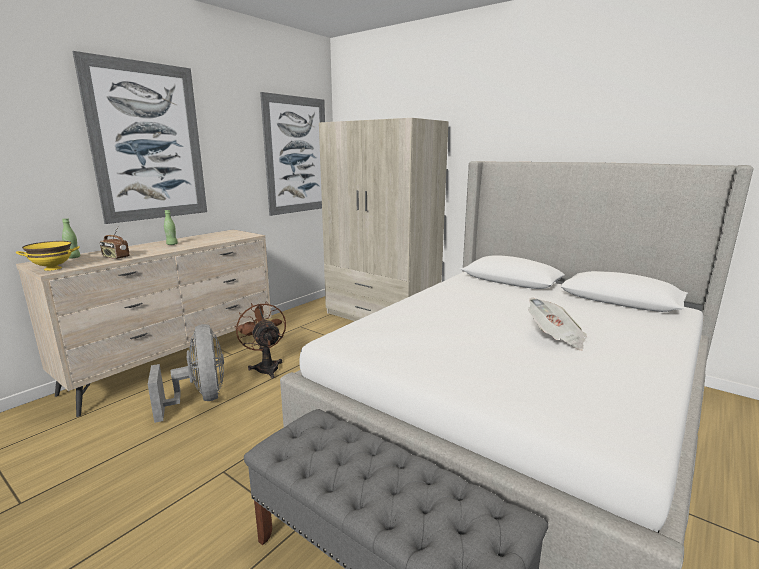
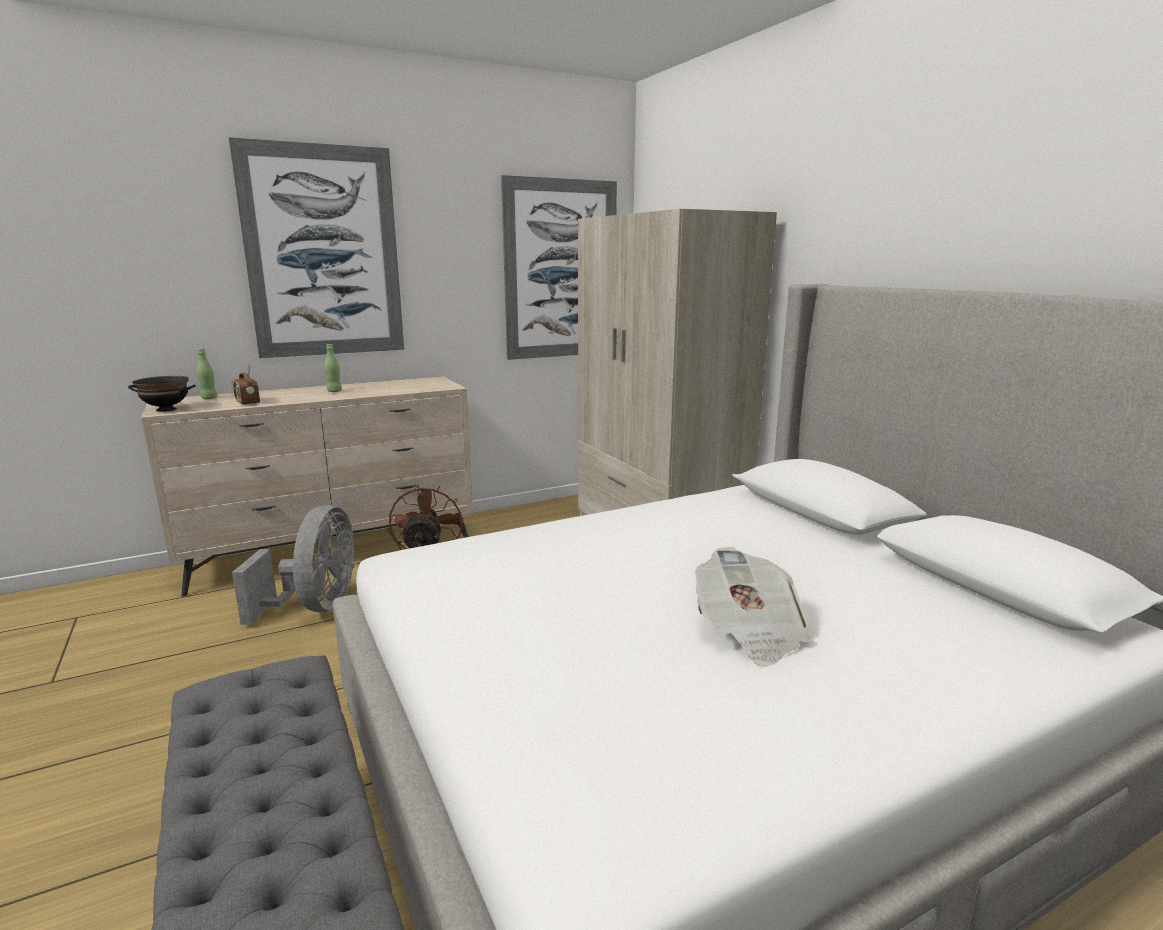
camera: 25 degrees right, 0 degrees up
(53, 268) = (166, 409): yellow bowl -> black bowl

